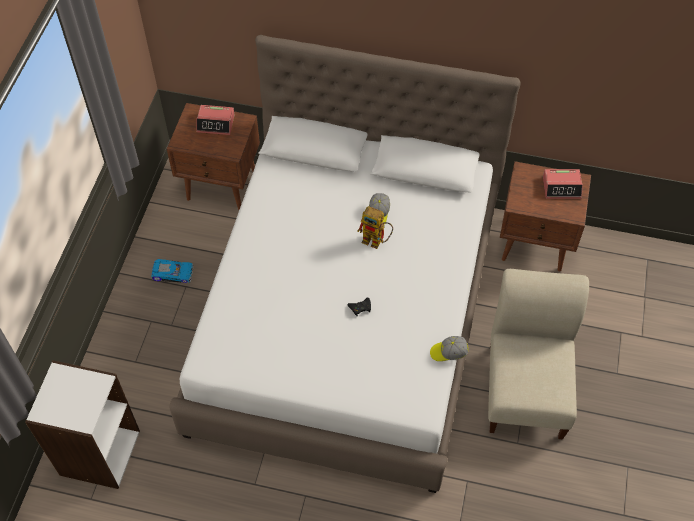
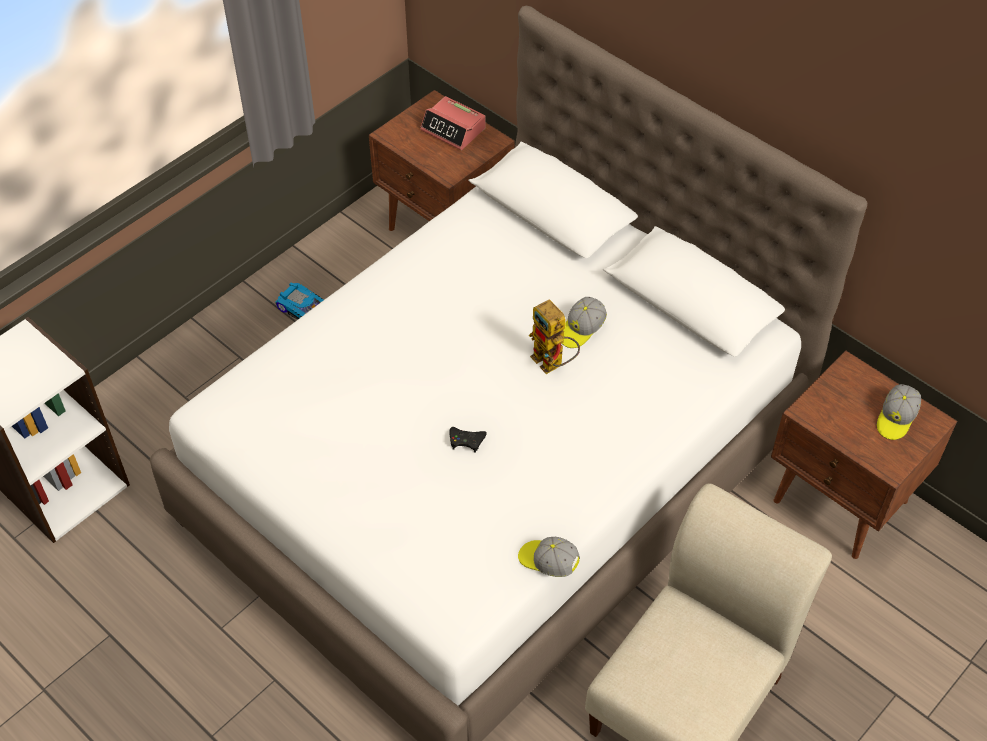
camera: 30 degrees right, 5 degrees down
(561, 187) = (896, 418): alarm clock -> cap

